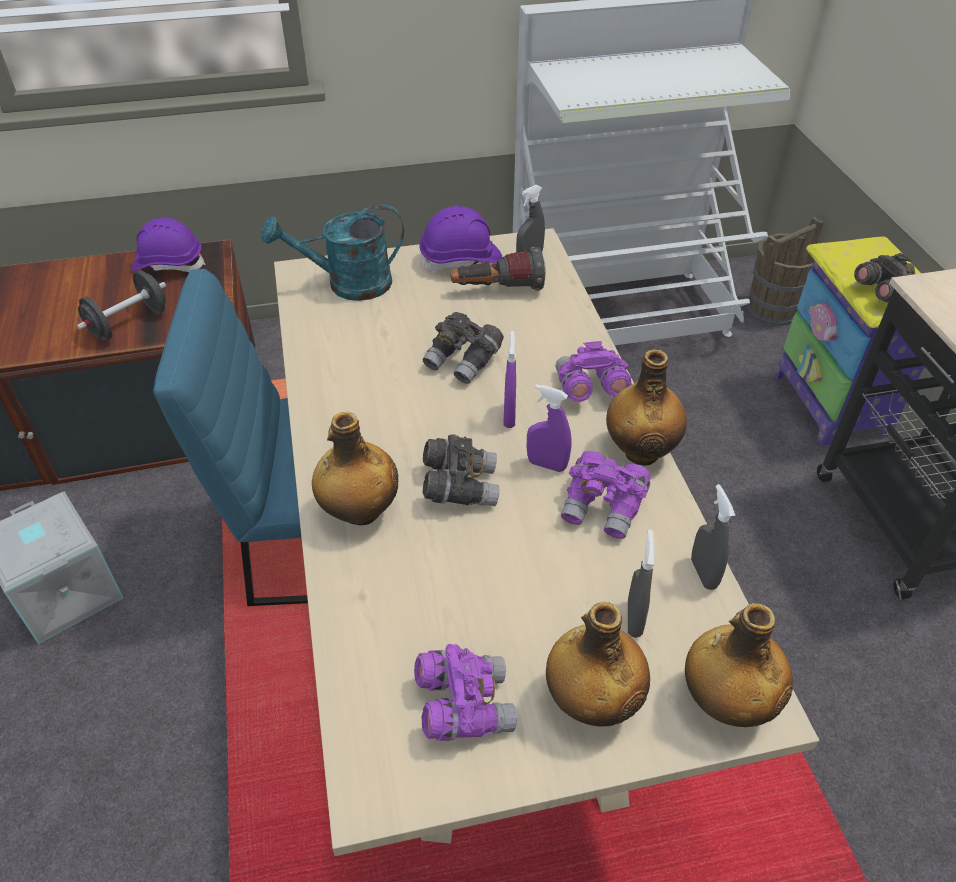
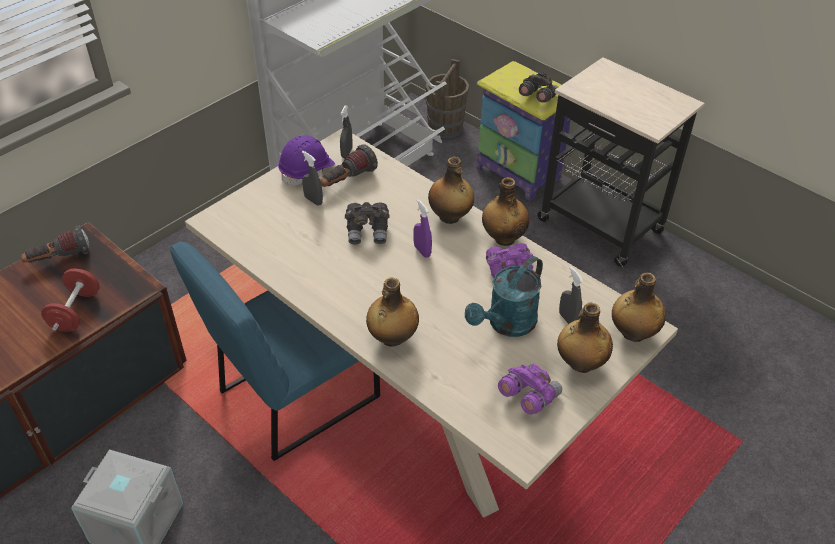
camera: 35 degrees left, 0 degrees up
(129, 323) = (76, 312): black dumbbell -> red dumbbell
(168, 264) = (59, 259): purple hard hat -> flashlight
(348, 285) = (251, 216): turquoise watering can -> turquoise watering can (506, 324)
(459, 486) = (431, 299): grey binoculars -> none
(546, 464) = (464, 267): purple spray bottle -> none
(589, 389) = (450, 217): purple binoculars -> bottle
(703, 573) = (580, 283): grey spray bottle -> grey spray bottle (313, 200)

